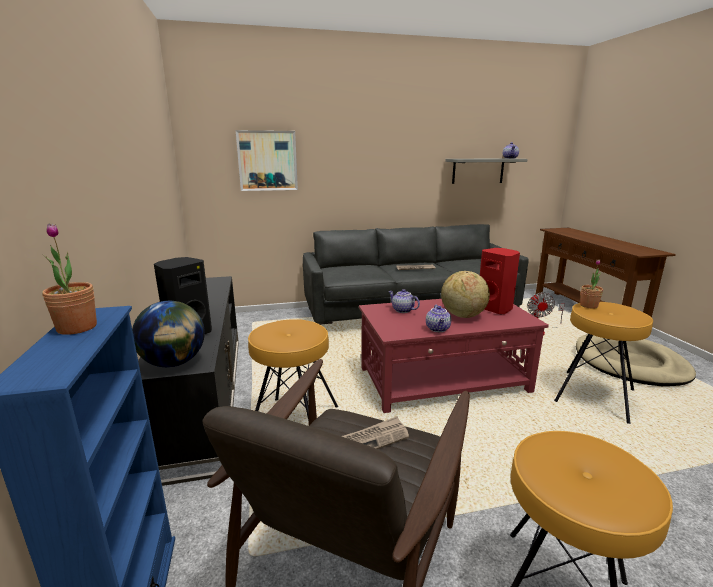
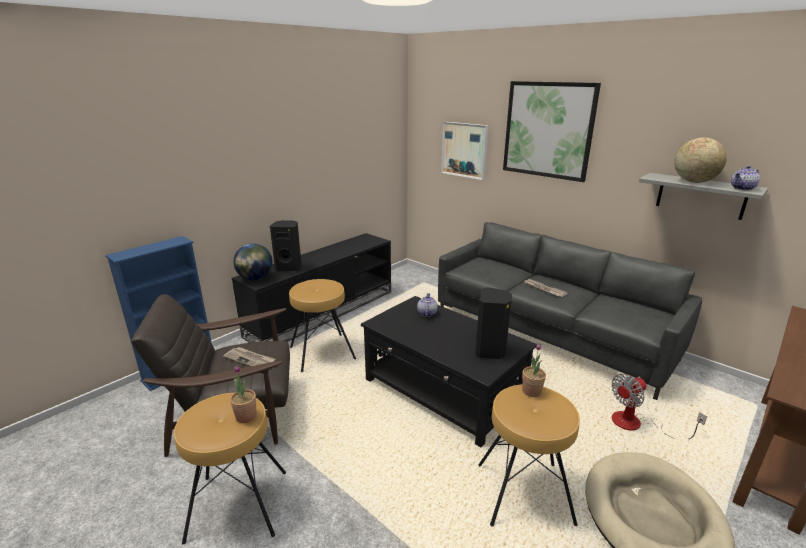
camera: 55 degrees right, 5 degrees up
(77, 328) = (162, 243): potted plant -> potted plant (246, 416)
(359, 131) = (548, 130): none -> picture
(438, 329) = (407, 337): teapot -> none
(444, 380) = (443, 391): red coffee table -> black coffee table
(462, 315) = (450, 340): globe -> globe (694, 182)
(495, 308) = (491, 351): red speaker -> black speaker

